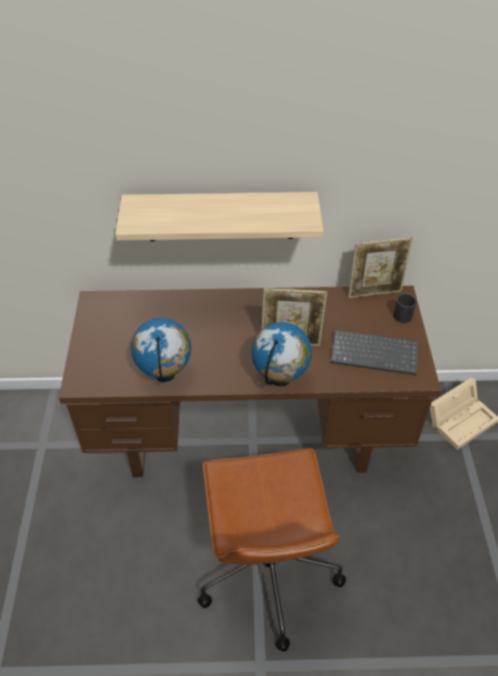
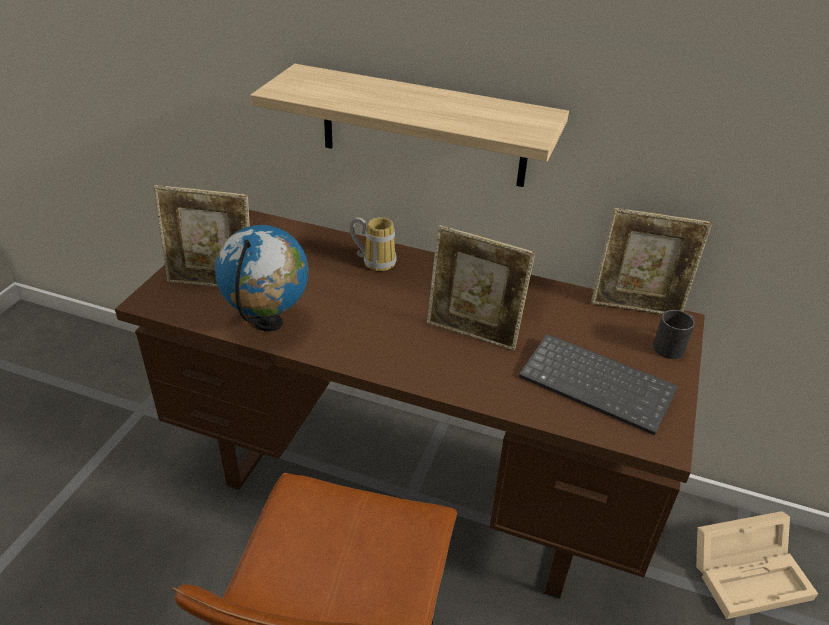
camera: 20 degrees right, 10 degrees down
(110, 358) = (213, 283): none -> picture frame
(204, 306) = (375, 260): none -> mug
(280, 380) = (427, 376): globe -> none

